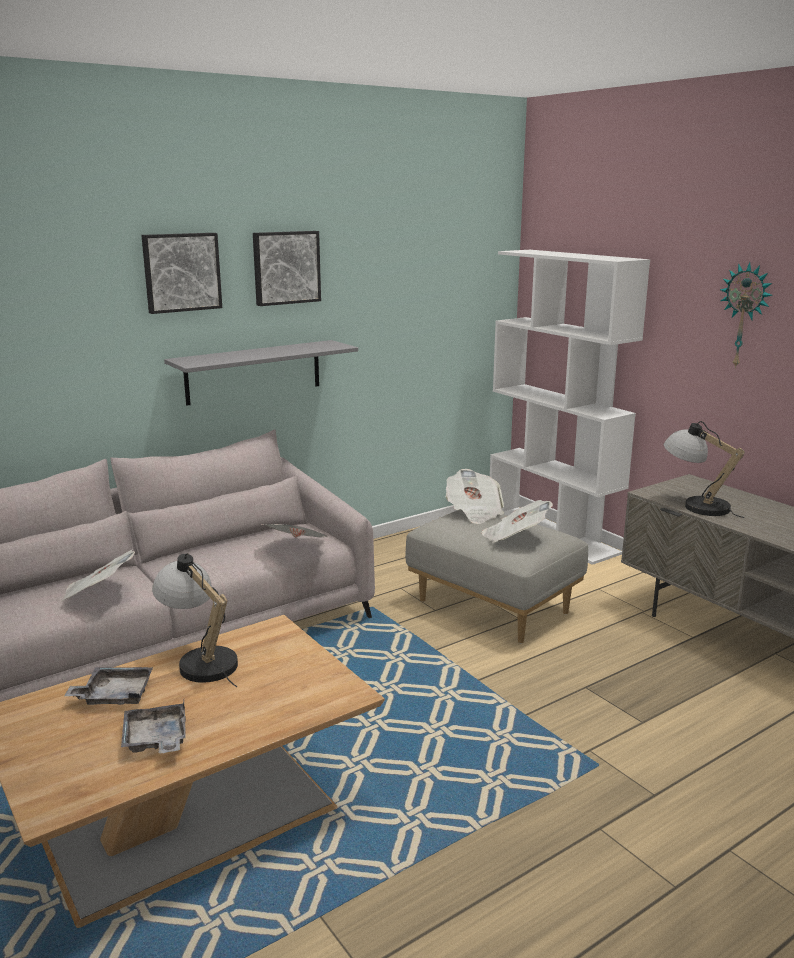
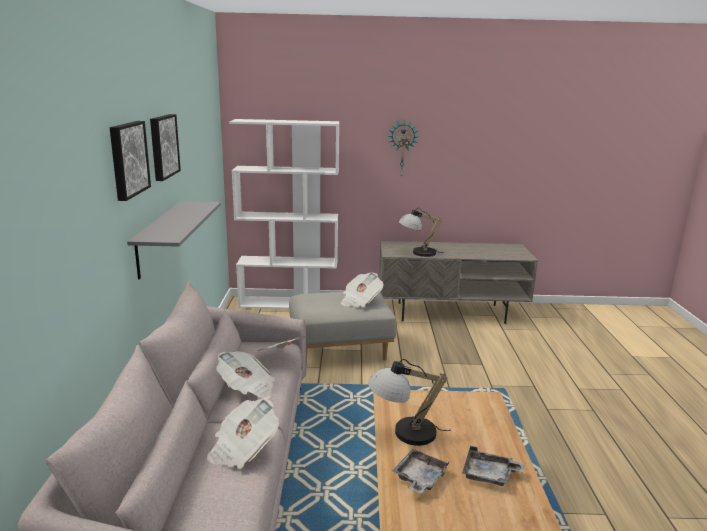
camera: 55 degrees left, 0 degrees up
(474, 512) = (312, 297): newspaper -> newspaper (247, 388)

